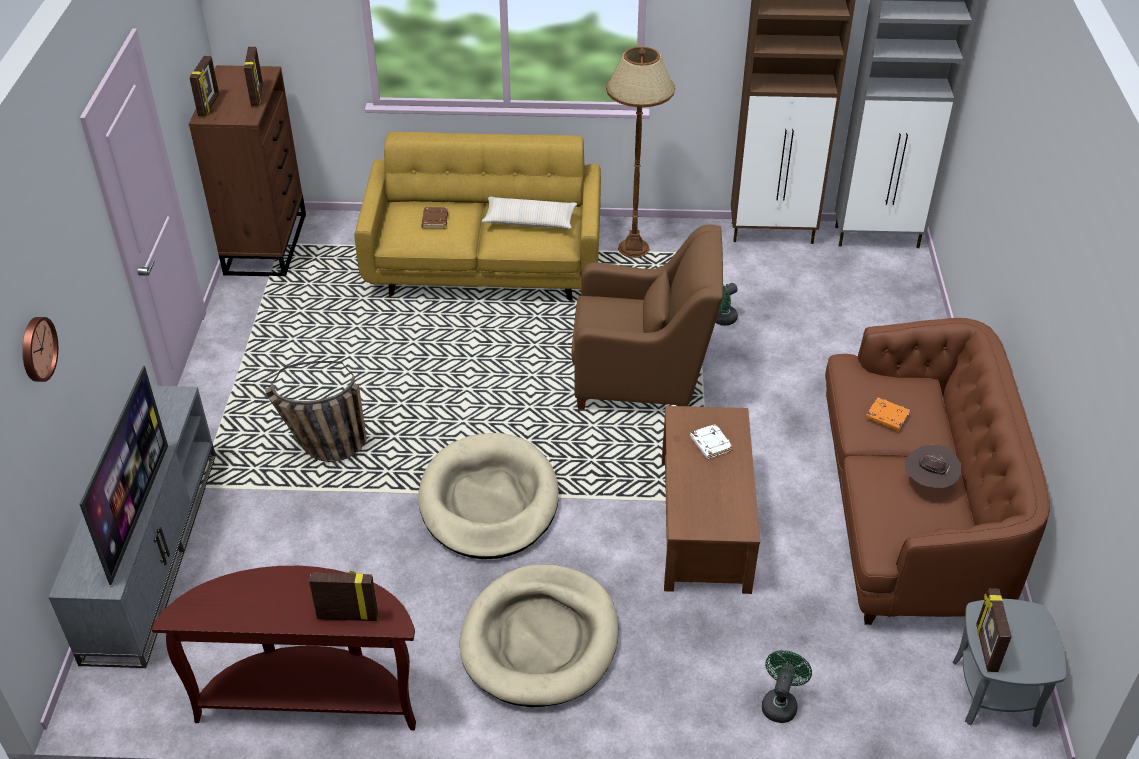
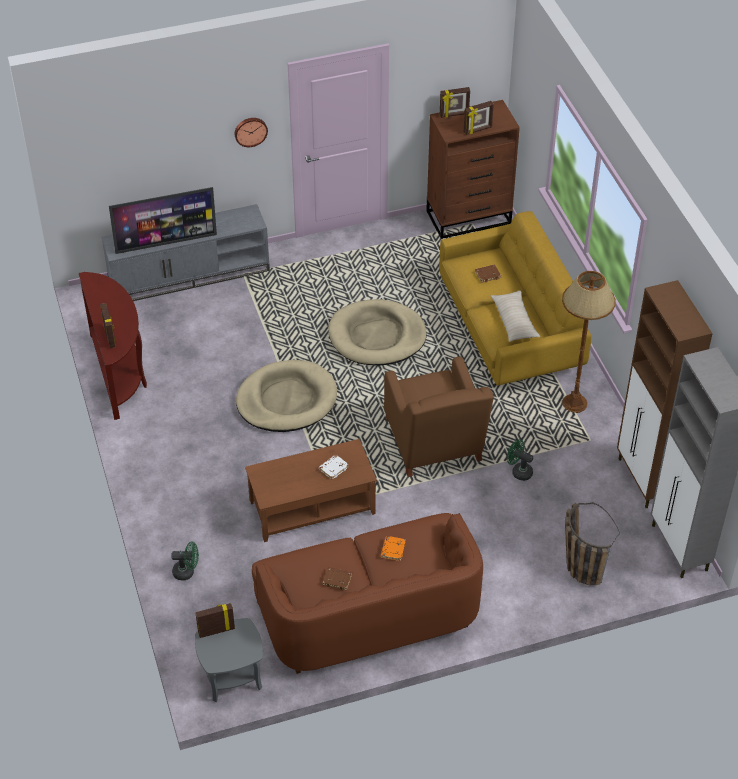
camera: 70 degrees right, 5 degrees up
(36, 349) = (166, 138): wall clock -> wall clock (250, 131)
(321, 450) = (294, 313): basket -> basket (579, 563)
(540, 639) = (192, 453): beige dog bed -> beige dog bed (377, 336)
(928, 482) = (337, 579): brown hat -> brown book

